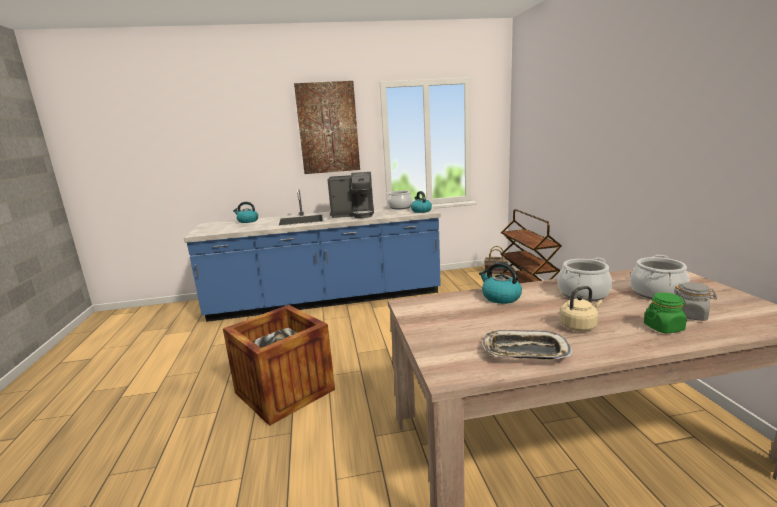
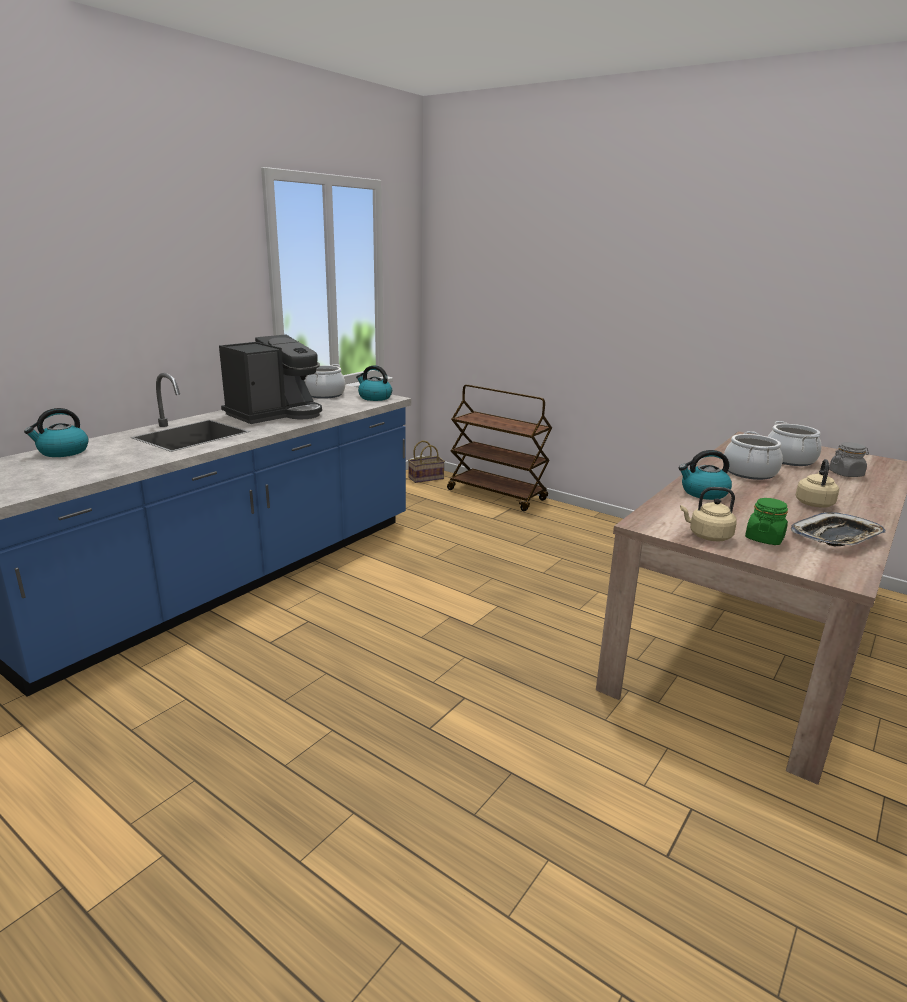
camera: 45 degrees left, 5 degrees up
(284, 391) = (408, 730): crate -> none
(328, 128) = (182, 248): picture -> none
(426, 321) = (707, 536): none -> beige kettle
(663, 327) = (855, 488): green jar -> green jar (764, 538)

